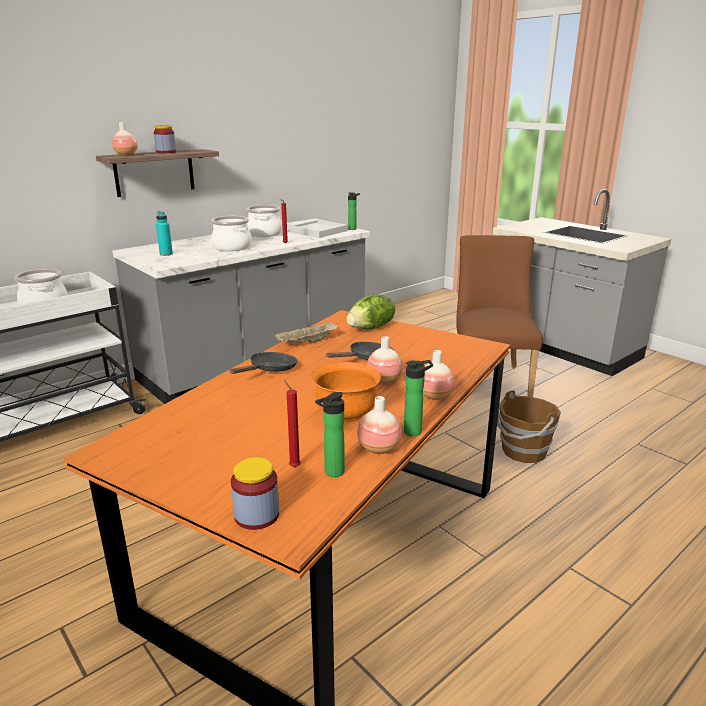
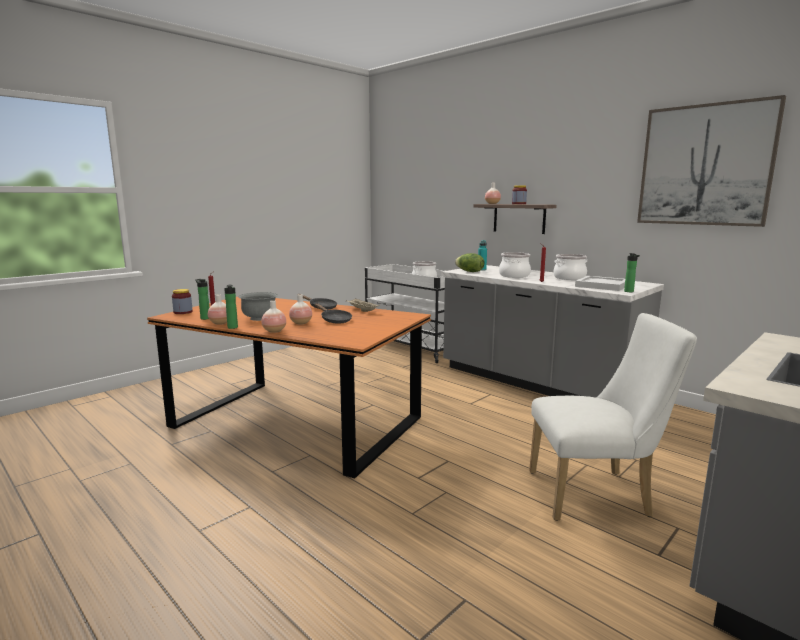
camera: 85 degrees right, 10 degrees down
(329, 103) = (705, 165): none -> picture
(346, 414) = (259, 318): orange bowl -> grey bowl
(371, 328) = (392, 320): lettuce -> lettuce (469, 271)
(489, 378) = (597, 494): brown chair -> white chair
(523, 451) = (422, 502): brown bucket -> none

